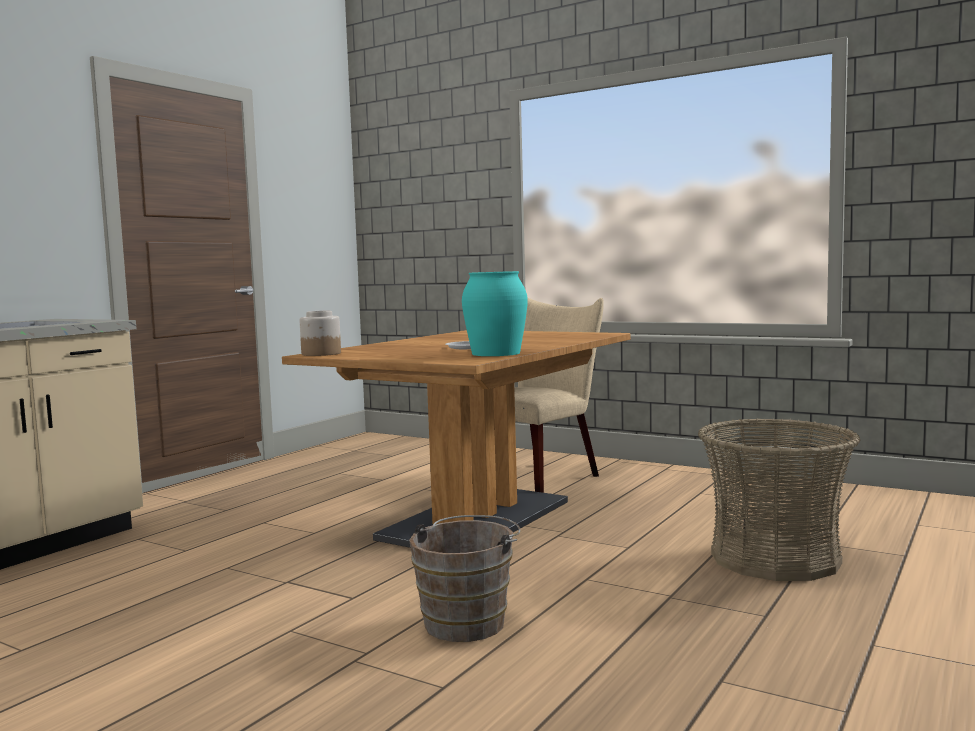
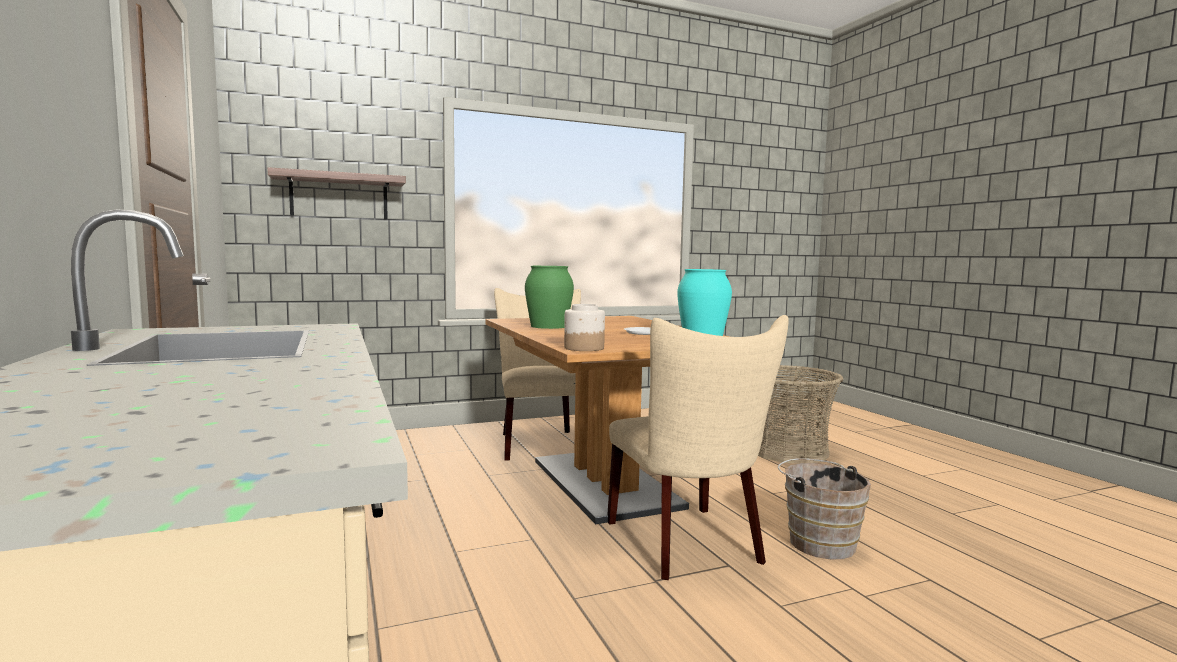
camera: 55 degrees left, 0 degrees up
(375, 577) = (689, 545): none -> beige chair
(427, 210) = (339, 196): none -> shelf
(451, 338) = (548, 326): none -> green vase

